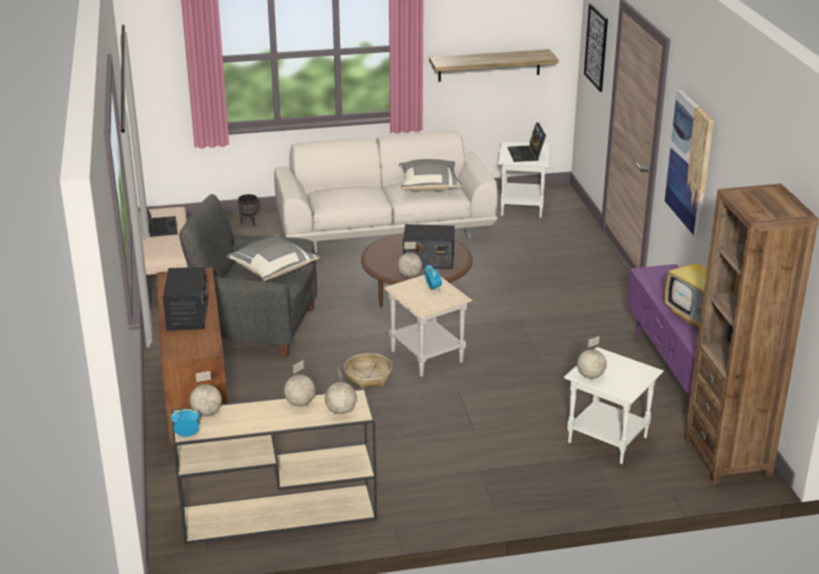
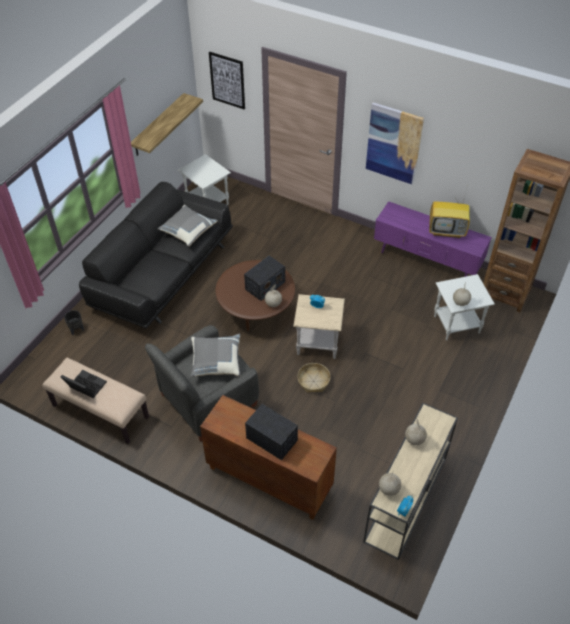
camera: 50 degrees left, 20 degrees up
(341, 411) = (436, 426): globe -> none
(385, 229) = (162, 274): white sofa -> black sofa
(527, 154) = (207, 171): laptop -> none

